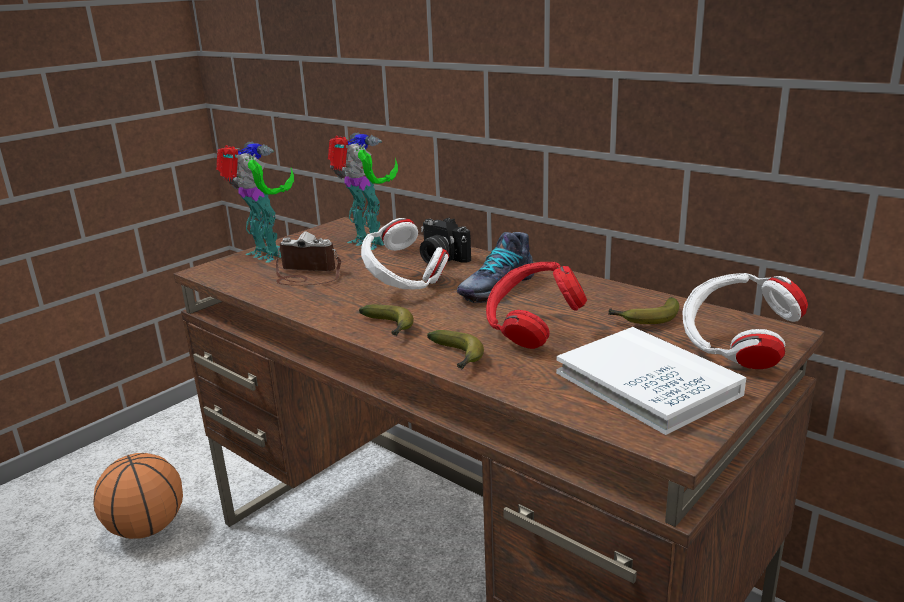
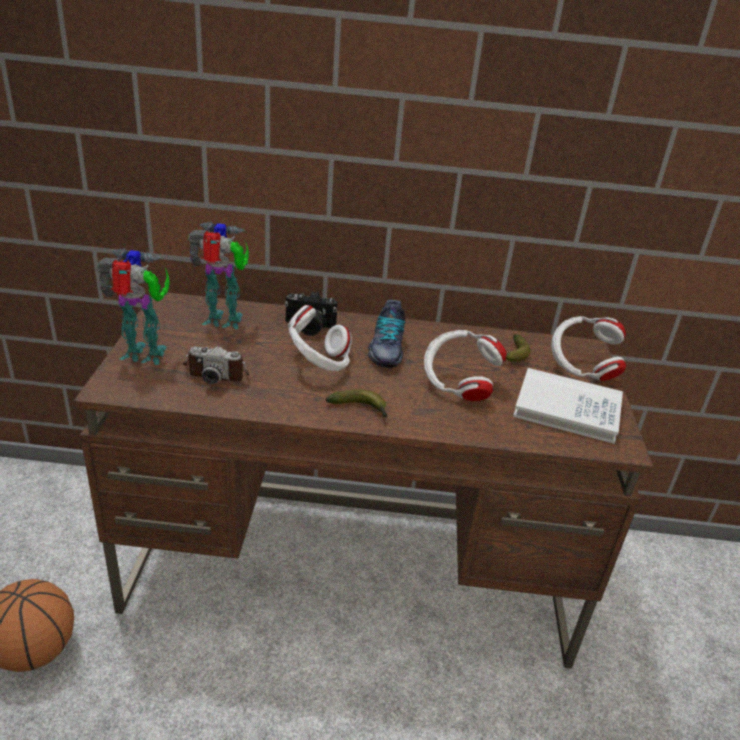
camera: 40 degrees left, 10 degrees up
(306, 275) = (217, 371): camera -> camera turned 150 degrees counterclockwise
(457, 358) = (441, 423): banana -> none
(530, 332) = (458, 385): red headphones -> white headphones

